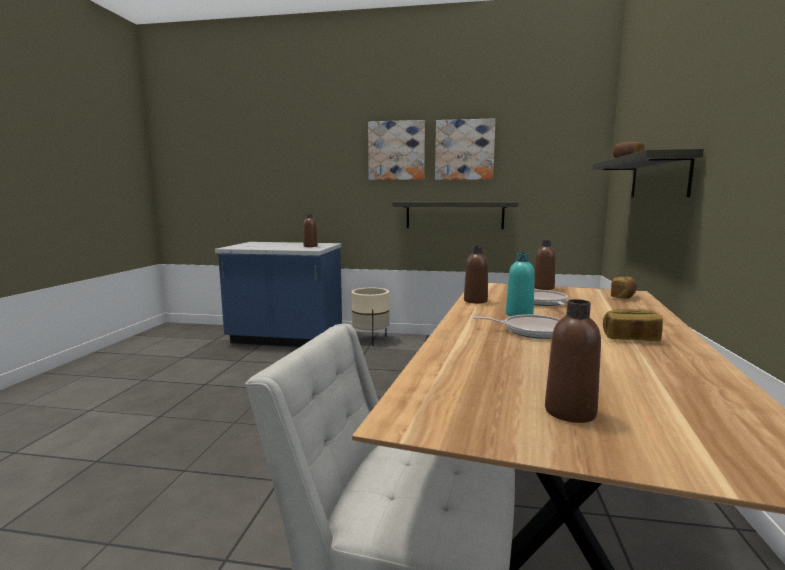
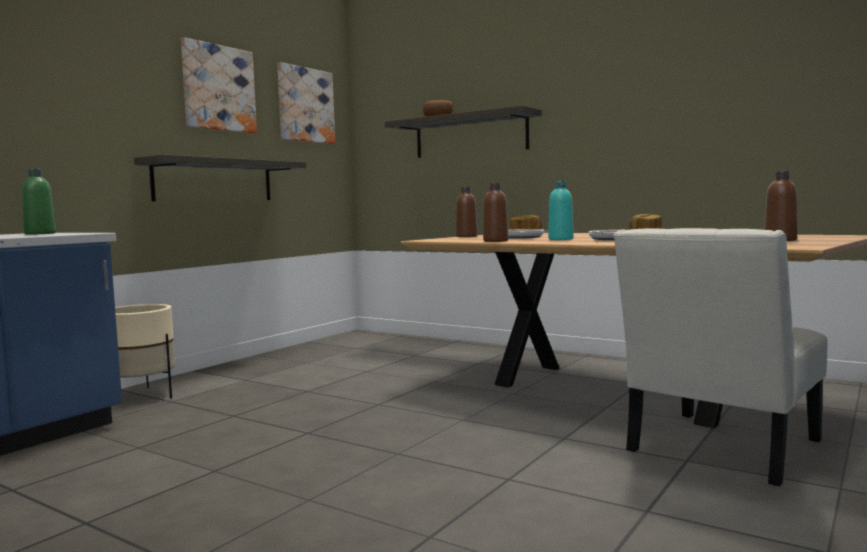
camera: 65 degrees left, 5 degrees down
(310, 246) = (40, 234): brown bottle -> green bottle
(396, 150) = (126, 73): picture -> picture (305, 105)

